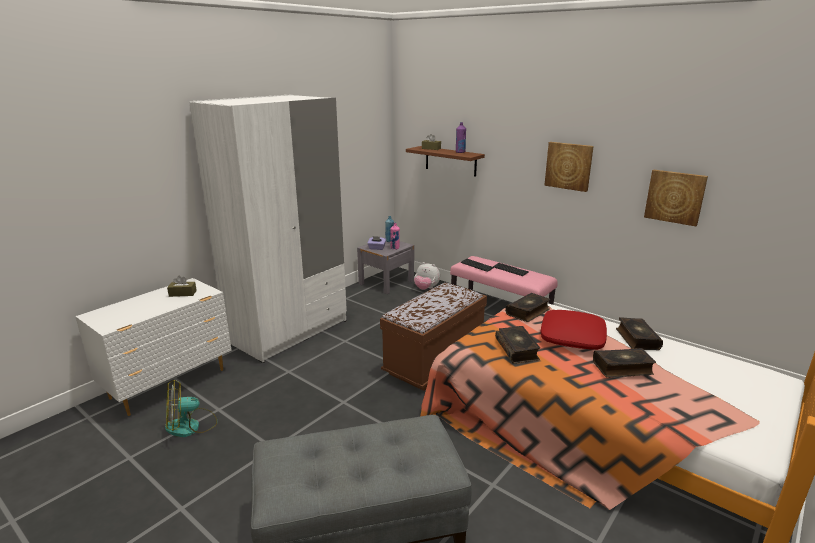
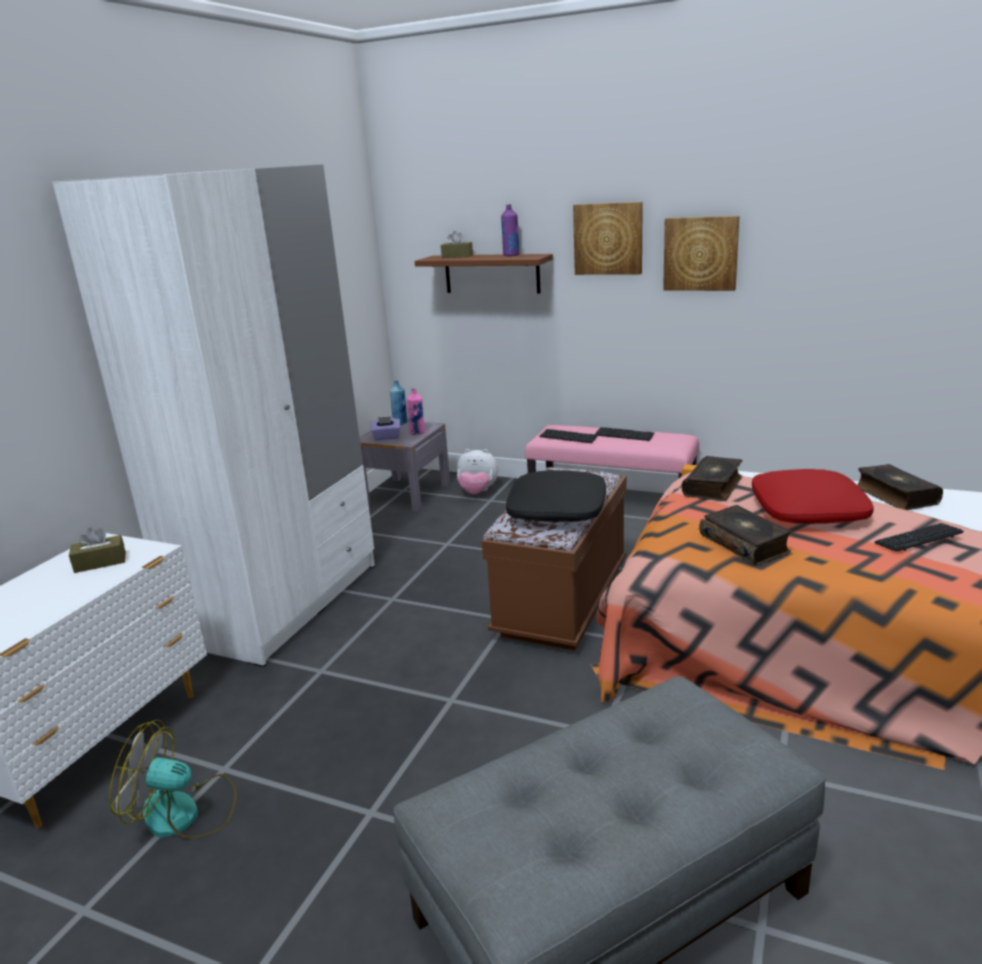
camera: 15 degrees left, 0 degrees up
(191, 426) = (184, 814): fan -> fan turned 45 degrees clockwise
(430, 308) = (558, 509): none -> black pillow
(622, 368) = (918, 539): book -> keyboard
(675, 197) = (876, 278): picture -> picture (608, 238)

